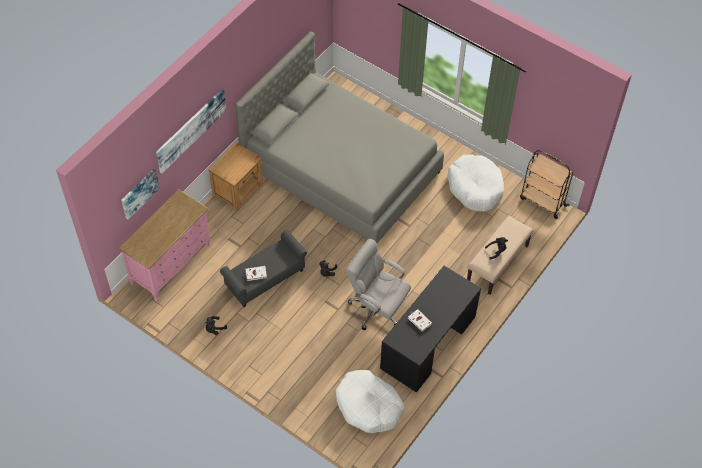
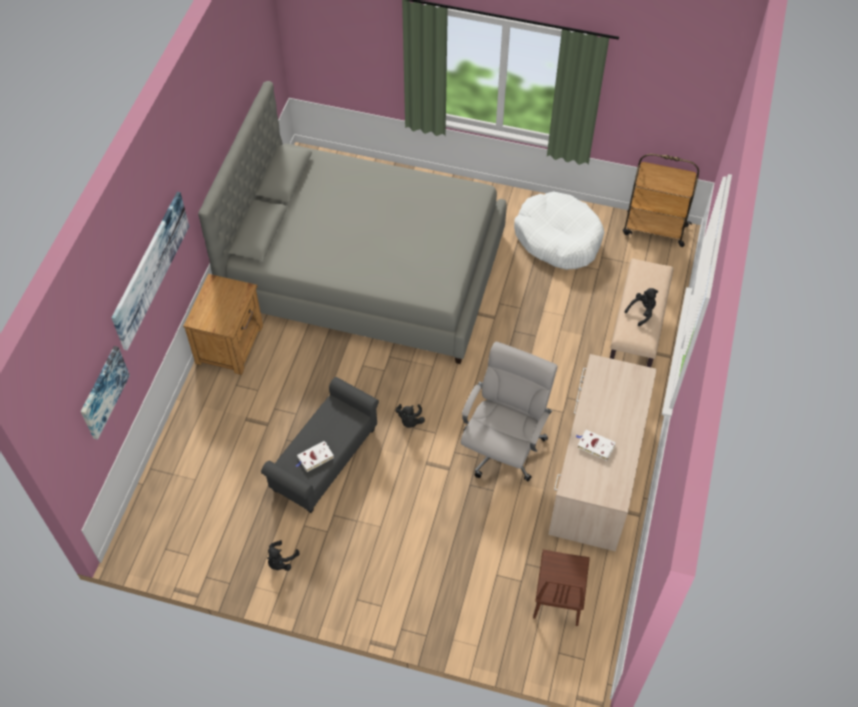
camera: 20 degrees left, 0 degrees up
(172, 264) = (176, 485): pink dresser -> none
(369, 406) = (558, 596): white dog bed -> brown chair
(377, 308) = (503, 448): grey office chair -> grey office chair turned 105 degrees clockwise
(427, 342) = (596, 472): black desk -> beige desk

